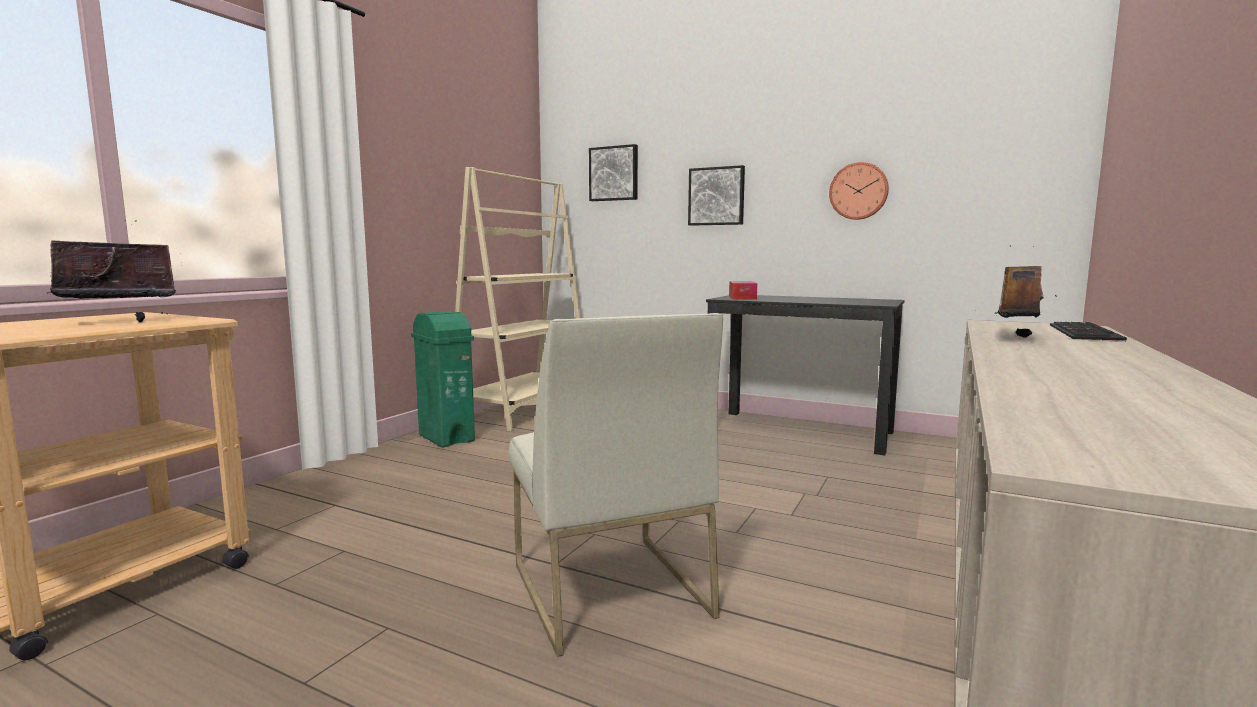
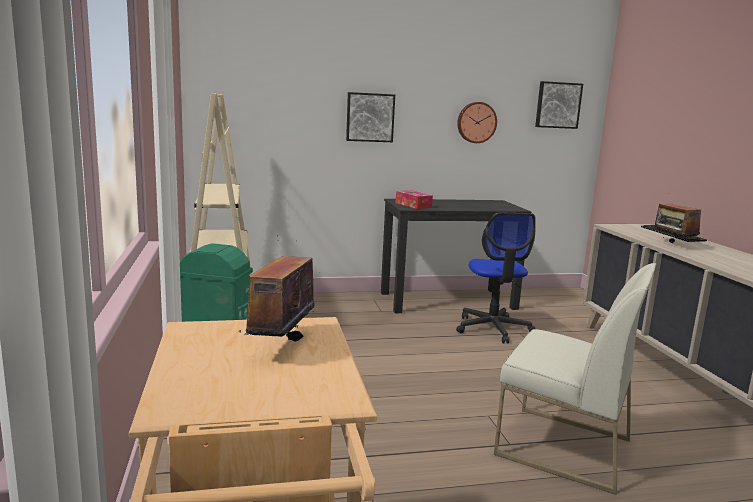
camera: 40 degrees left, 5 degrees up
(614, 173) = (270, 87): picture -> picture (557, 105)
(798, 465) = (493, 328): none -> office chair

